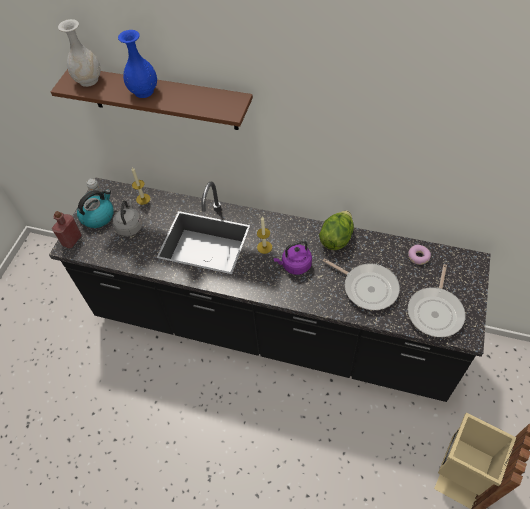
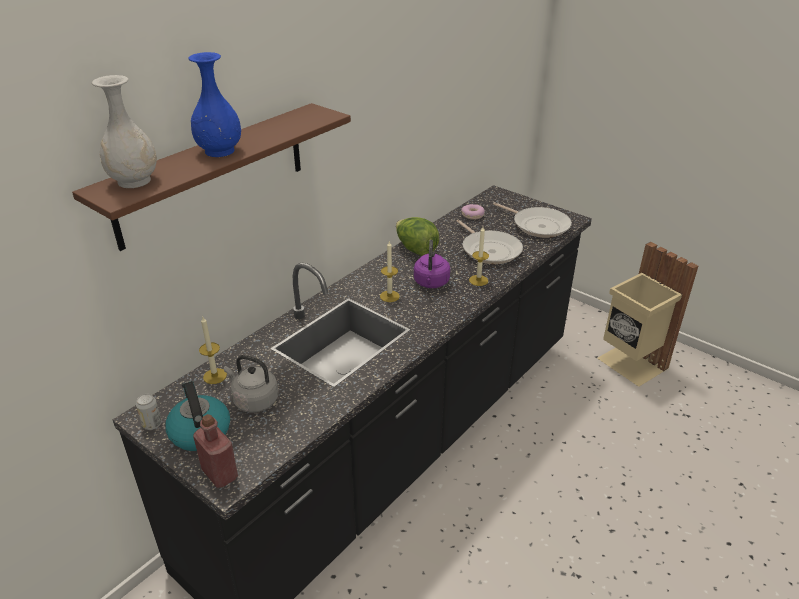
camera: 70 degrees left, 20 degrees down
(316, 294) = (478, 280): none -> candle
(367, 287) = (489, 250): frying pan -> frying pan turned 90 degrees clockwise

